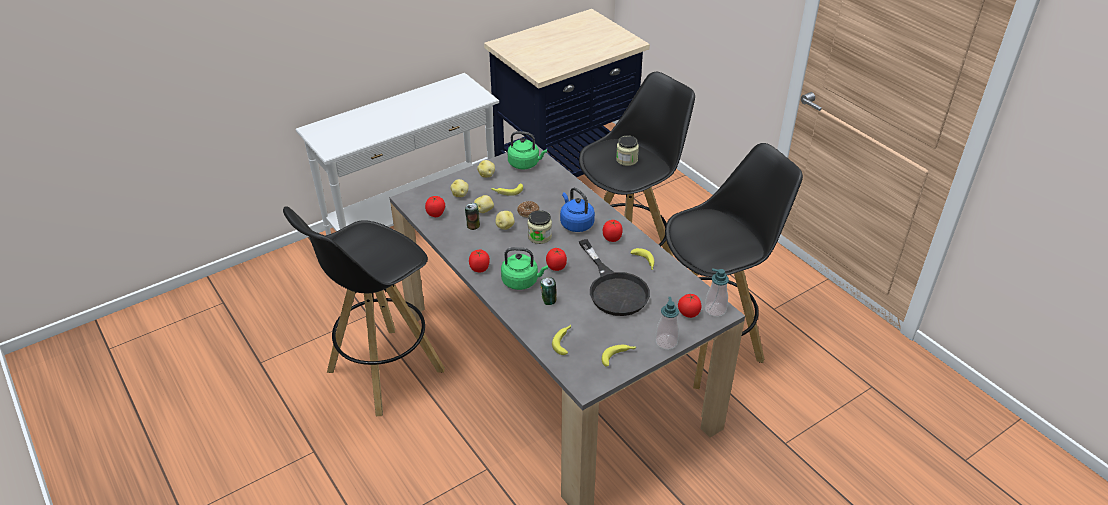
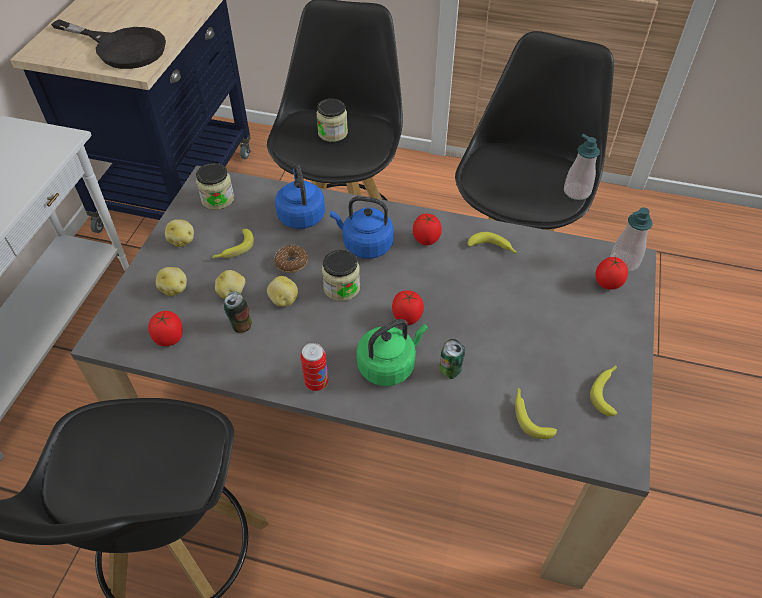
camera: 40 degrees left, 10 degrees up
(480, 269) = (316, 382): tomato -> can
(525, 164) = (218, 199): green kettle -> jar
(559, 192) = (301, 215): none -> blue kettle
(614, 289) = (501, 303): black frying pan -> black frying pan (122, 48)
(666, 342) = (628, 335): soap dispenser -> soap dispenser (576, 191)

